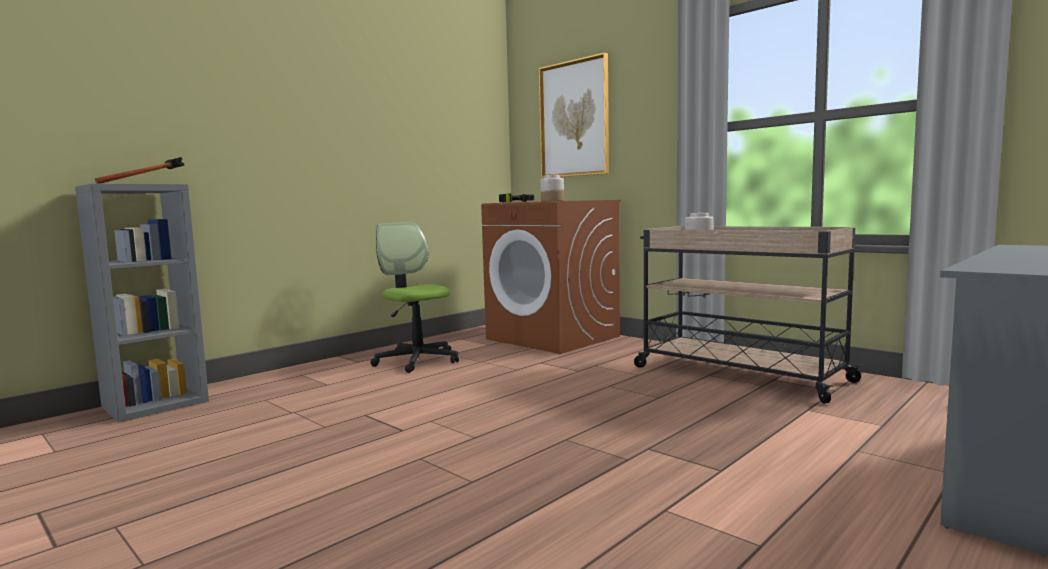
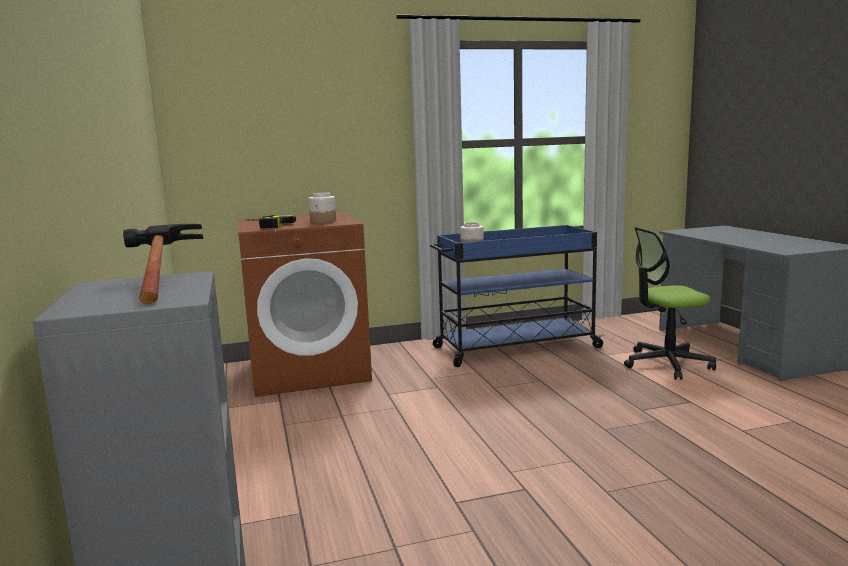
camera: 60 degrees left, 5 degrees up
(417, 360) = (280, 445): office chair -> office chair (666, 364)
(574, 119) = (271, 123): picture -> none
(737, 373) = (514, 348): beige cart -> blue cart

